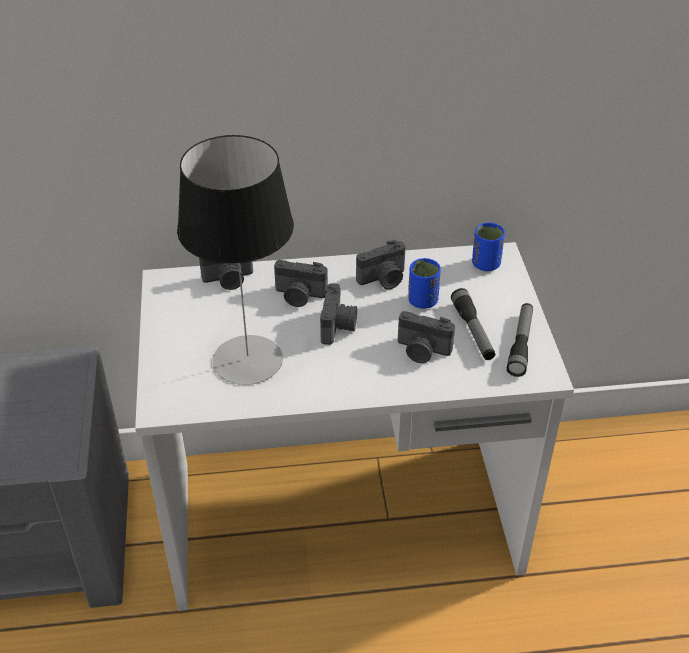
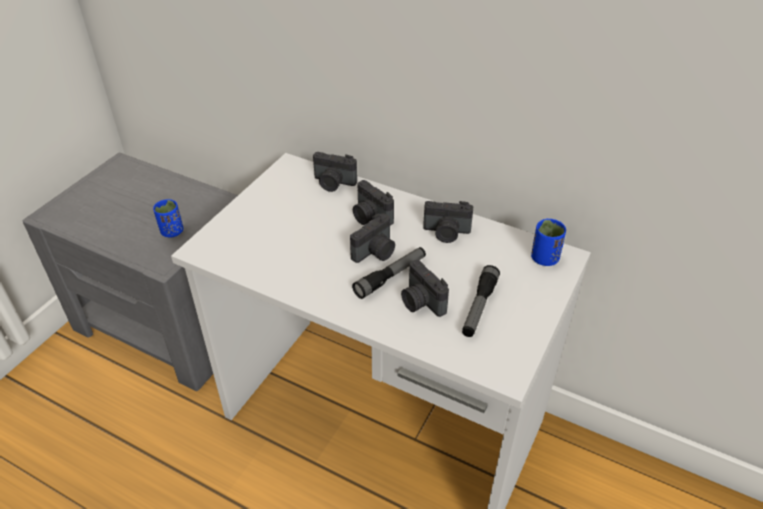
camera: 35 degrees right, 0 degrees up
(248, 359) = (288, 245): table lamp -> none
(422, 301) = (461, 263): blue cup -> blue cup (172, 231)
(520, 344) = (510, 338): flashlight -> flashlight (390, 277)

